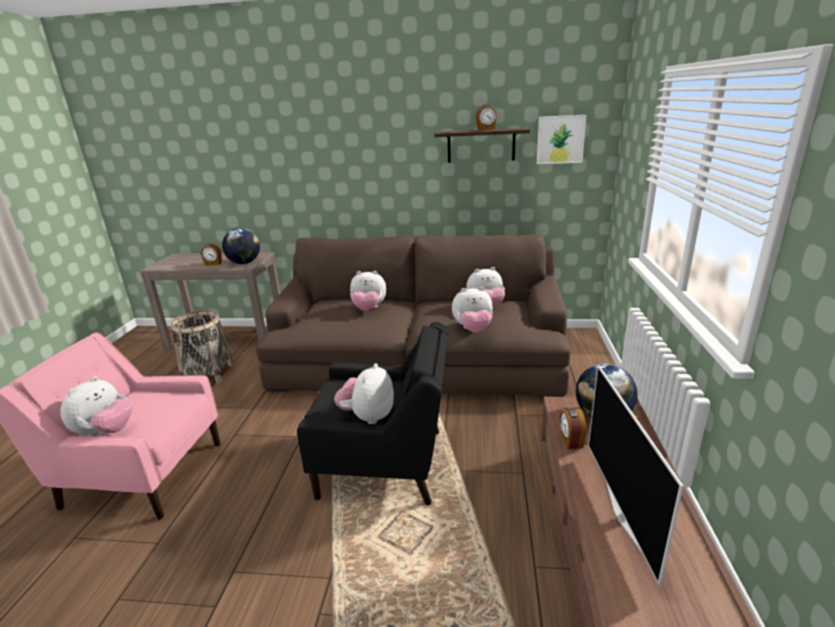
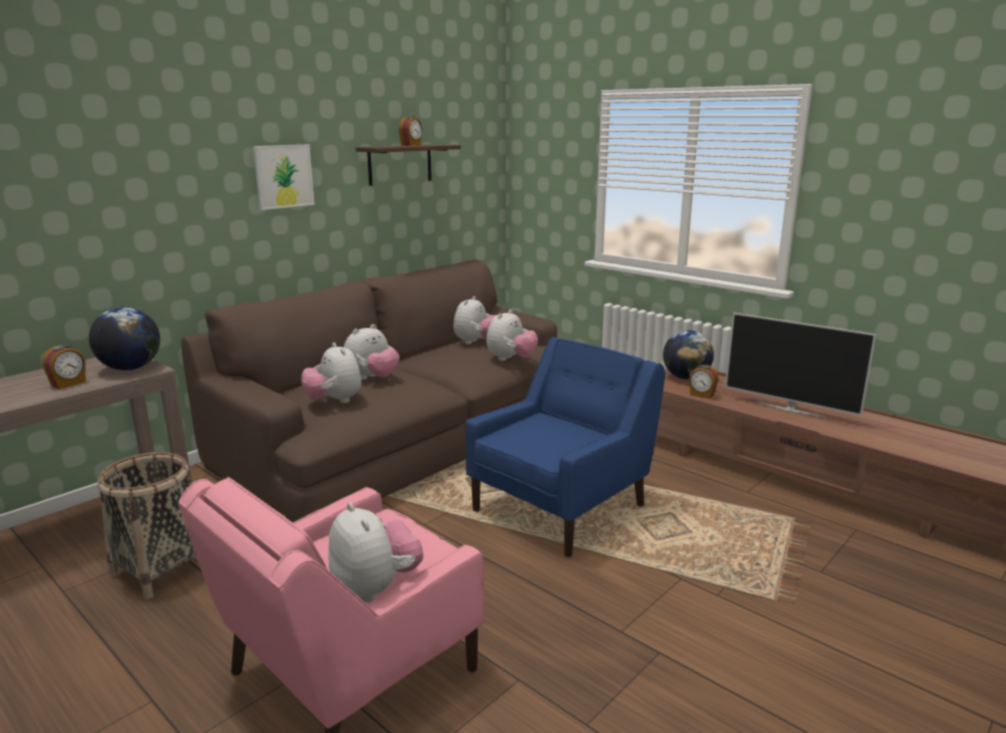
camera: 55 degrees left, 5 degrees down
(368, 416) = (580, 439): plush toy -> plush toy (334, 401)
(385, 464) = (561, 507): black armchair -> blue armchair
(560, 139) = (465, 157): picture -> picture (283, 176)

